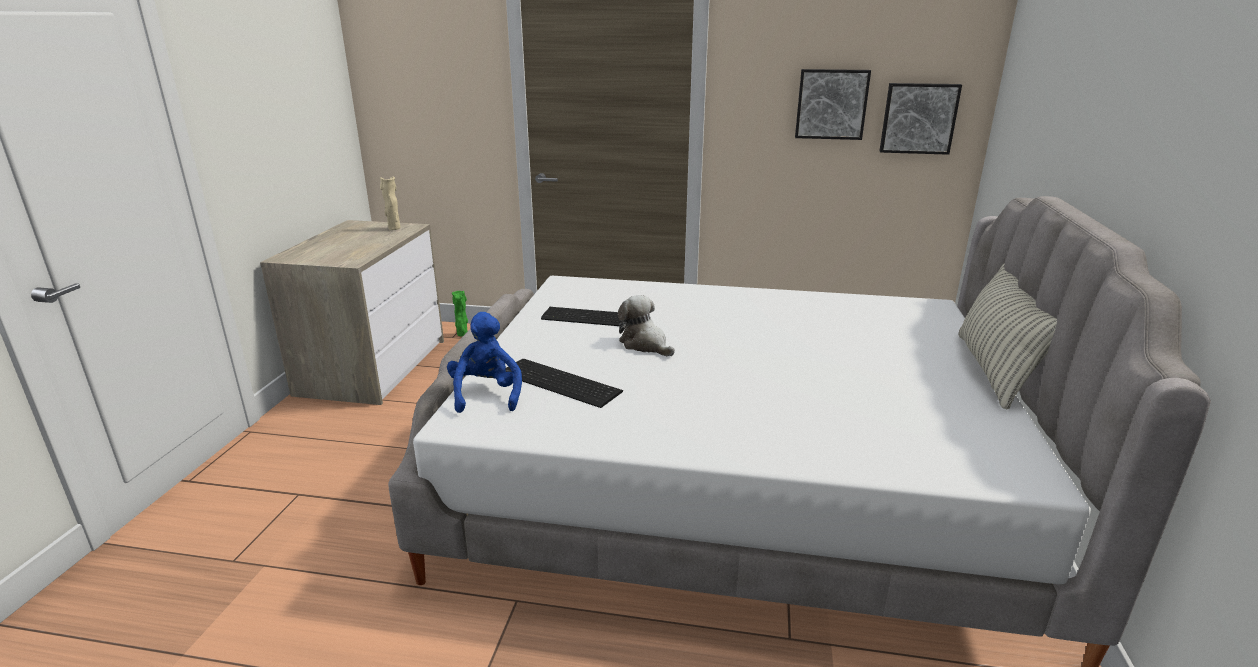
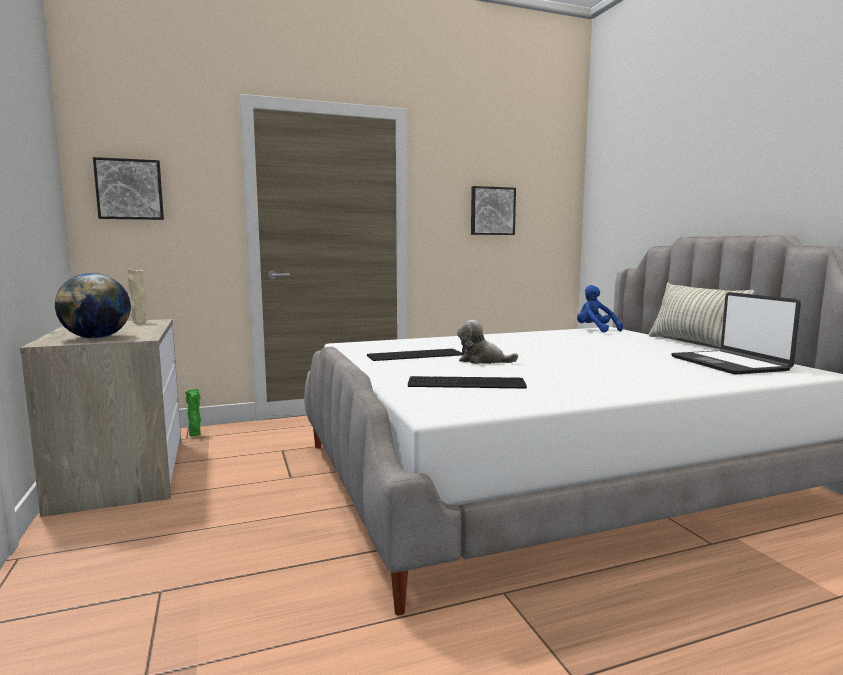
camera: 30 degrees left, 15 degrees down
(325, 255) = (97, 338): none -> globe
(486, 394) = (423, 397): blue plush toy -> blue plush toy (595, 330)
(918, 118) = (544, 220): picture -> picture (130, 189)
(943, 428) = (729, 364): none -> laptop

